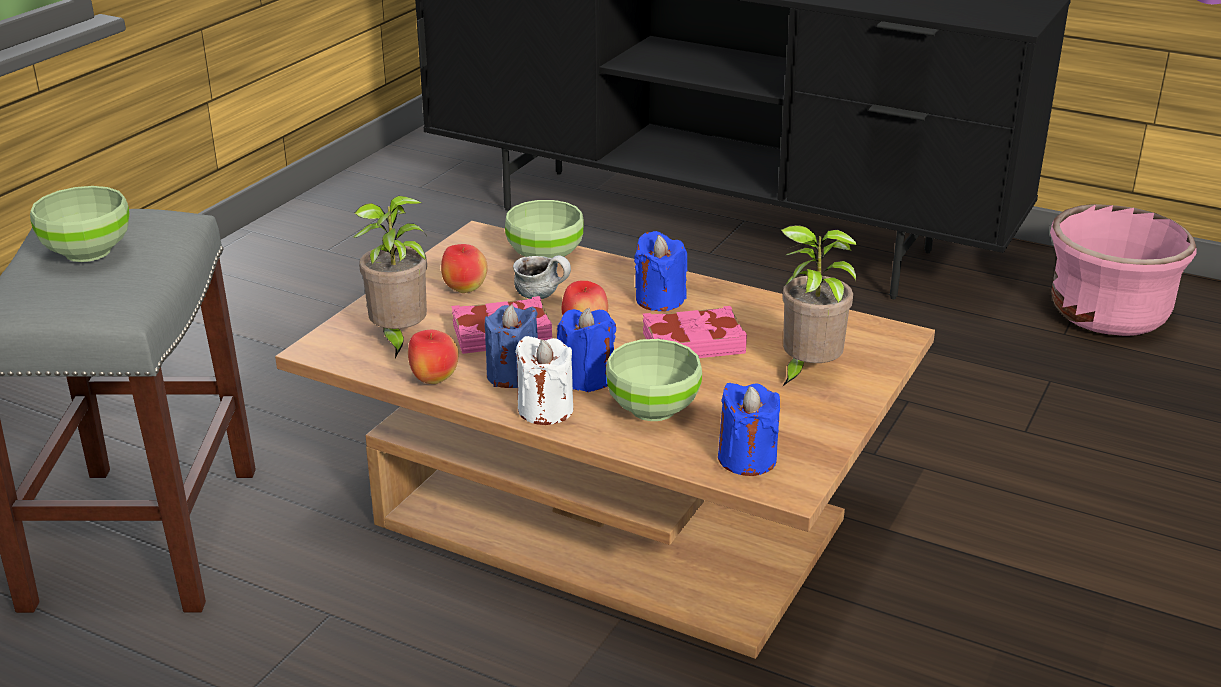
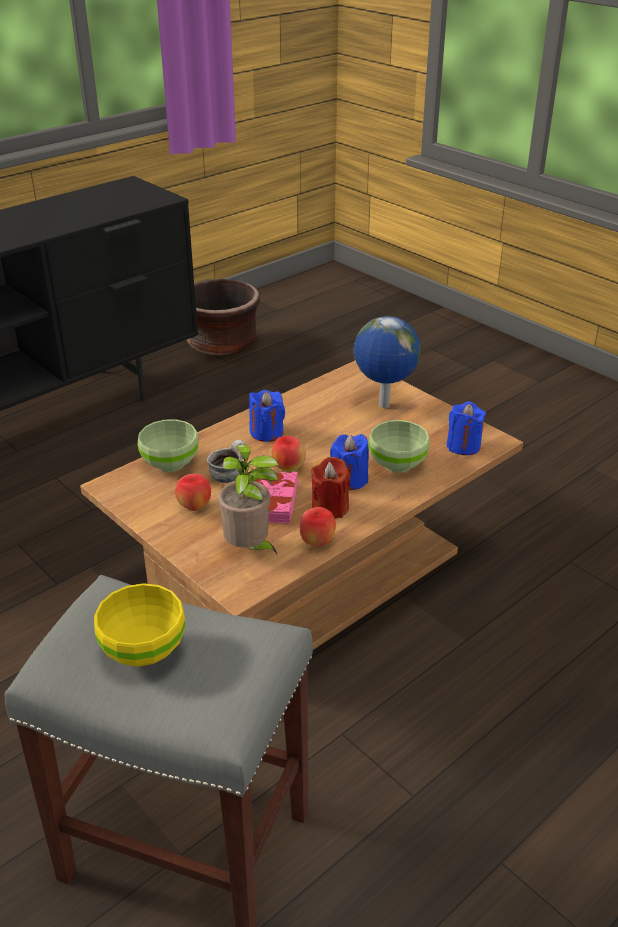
camera: 70 degrees left, 5 degrees up
(89, 251) = (143, 649): green bowl -> yellow bowl
(513, 375) = (330, 508): blue candle -> red candle
(545, 410) = (379, 503): white candle -> none
(693, 342) = (328, 433): pink book -> none
(807, 372) = (383, 406): potted plant -> globe
(1107, 314) = (221, 344): pink planter -> brown planter

